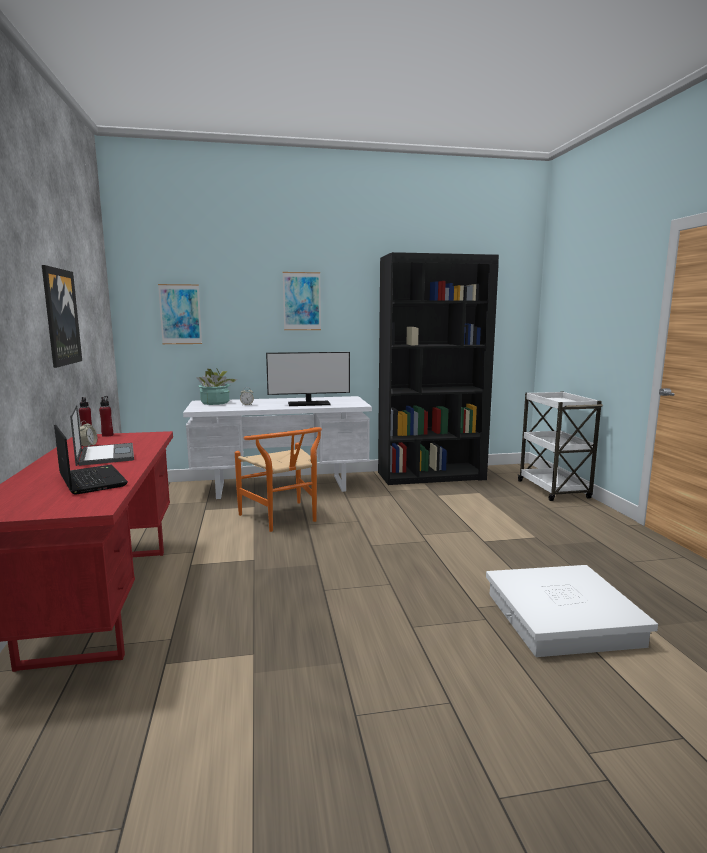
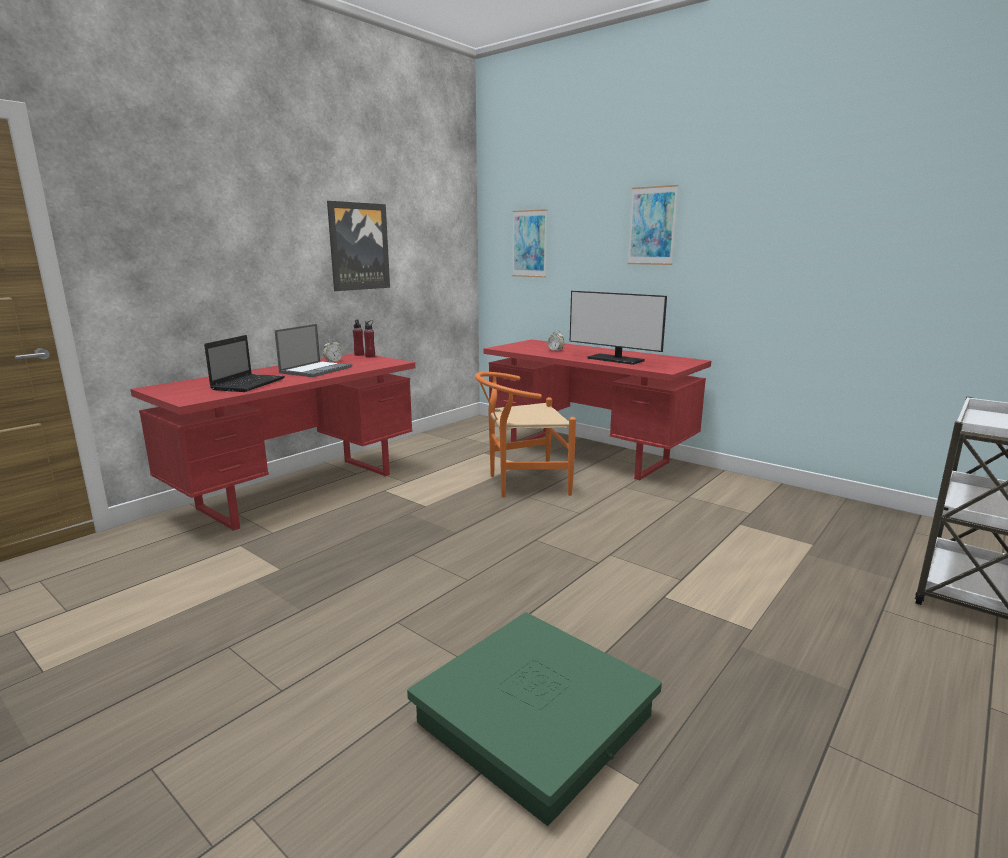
camera: 50 degrees right, 5 degrees up
(215, 403) = (539, 344): potted plant -> none
(282, 486) = (588, 454): white desk -> red desk
(283, 519) = (521, 483): orange chair -> orange chair turned 60 degrees clockwise
(431, 476) = (791, 500): black bookcase -> none
(562, 619) = (534, 719): white storage box -> green storage box

